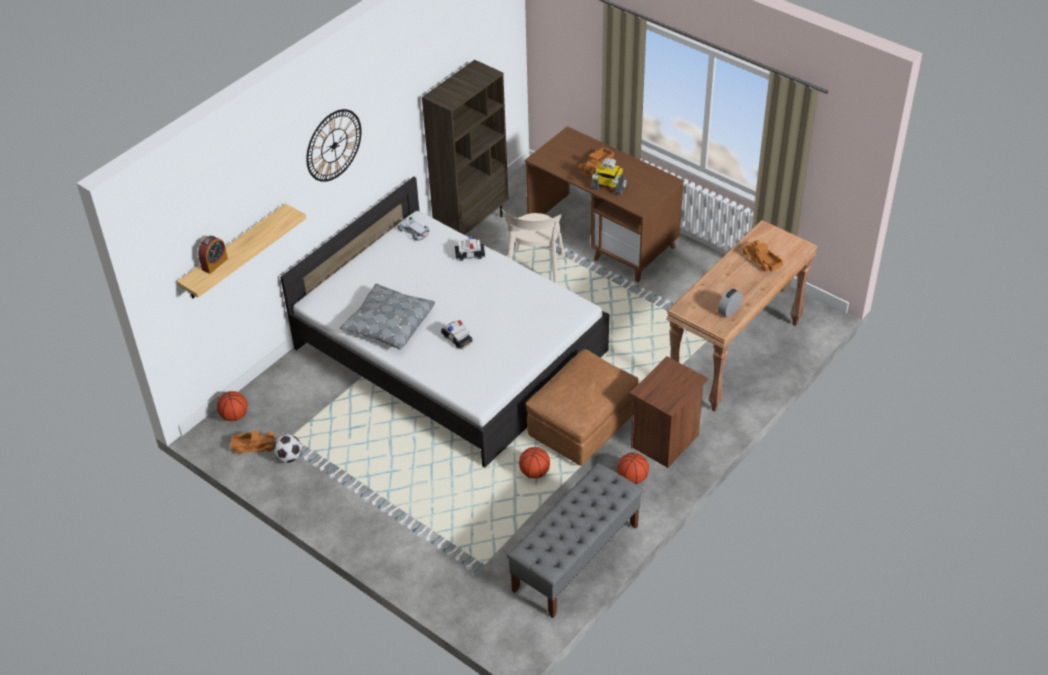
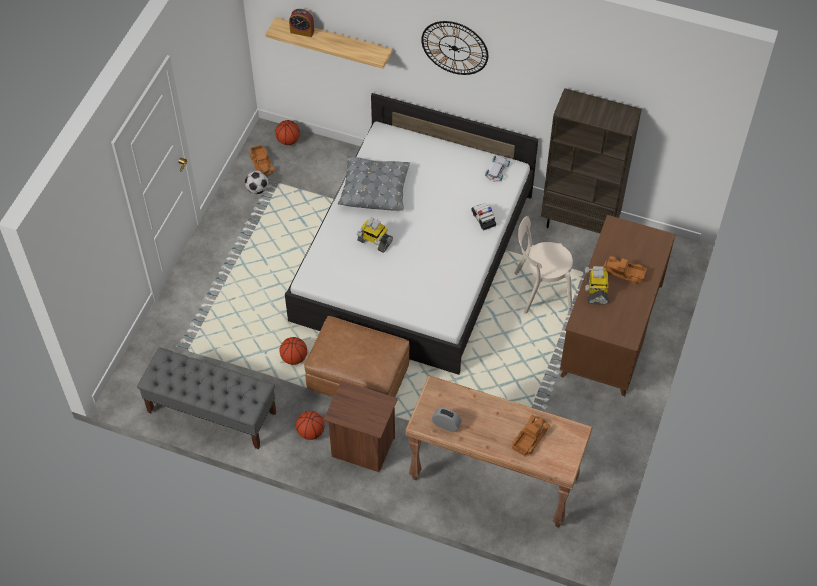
camera: 70 degrees right, 10 degrees up
(457, 339) = (374, 241): toy car -> toy robot

